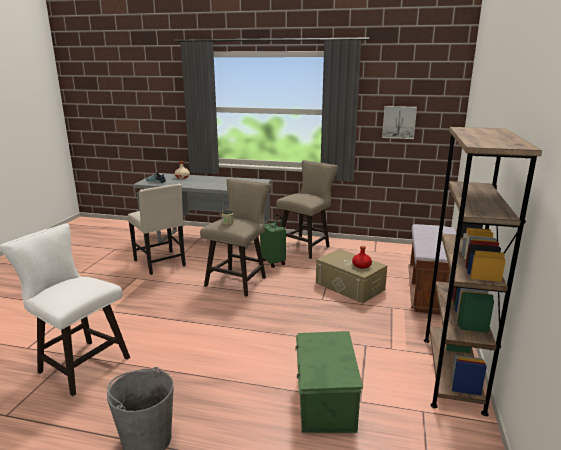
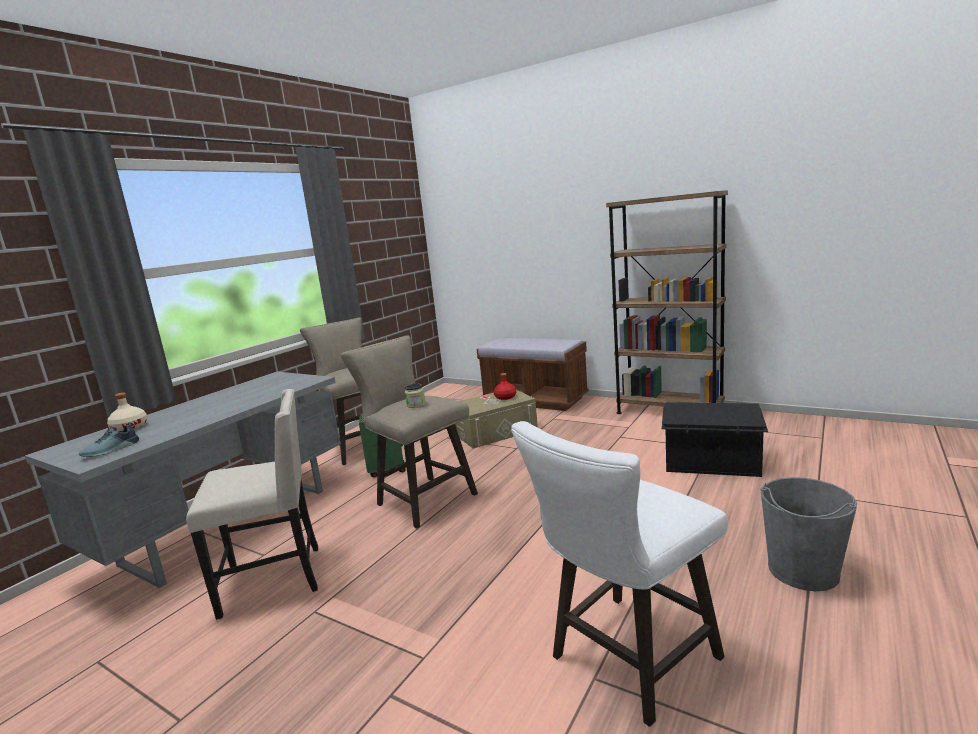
camera: 70 degrees left, 5 degrees down
(324, 400) = (712, 463): green storage box -> black storage box
(399, 122) = (381, 253): picture -> none

